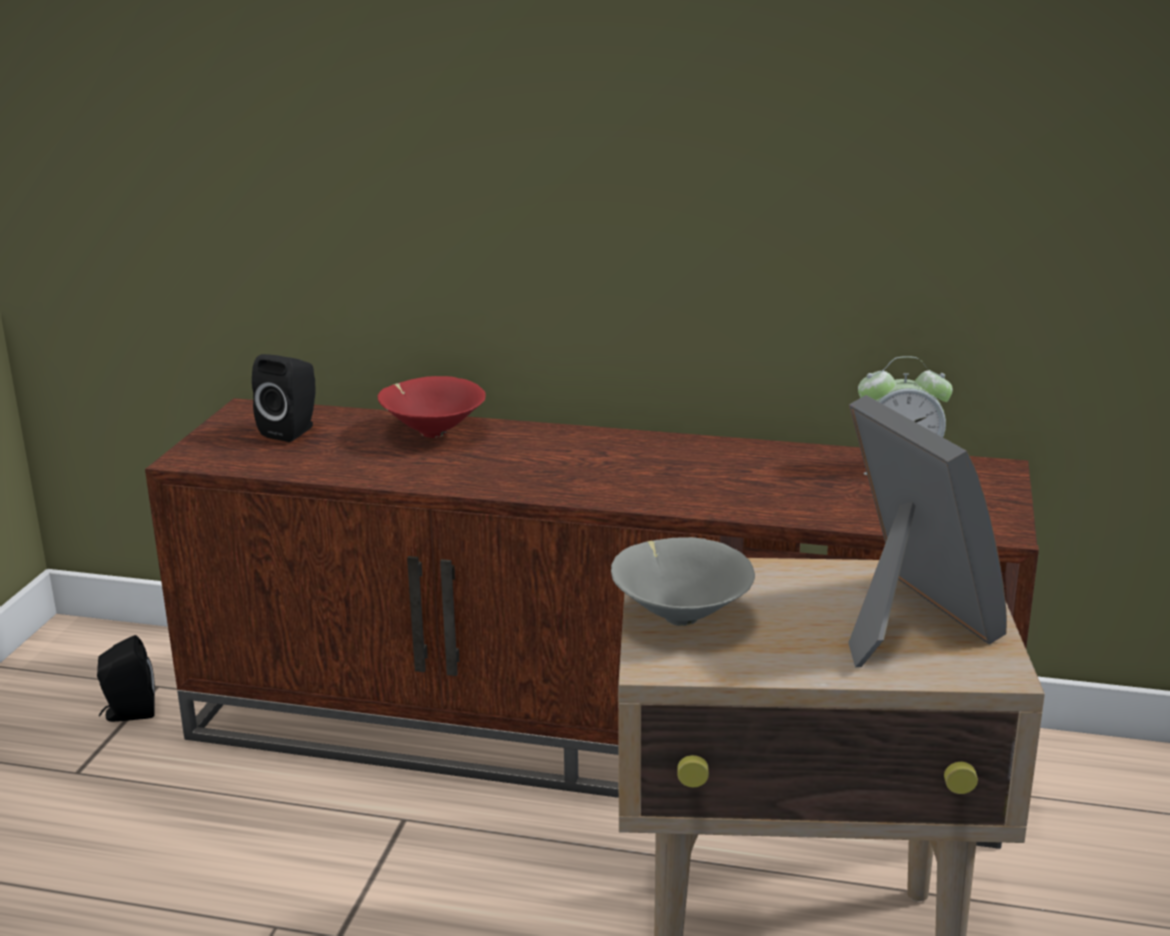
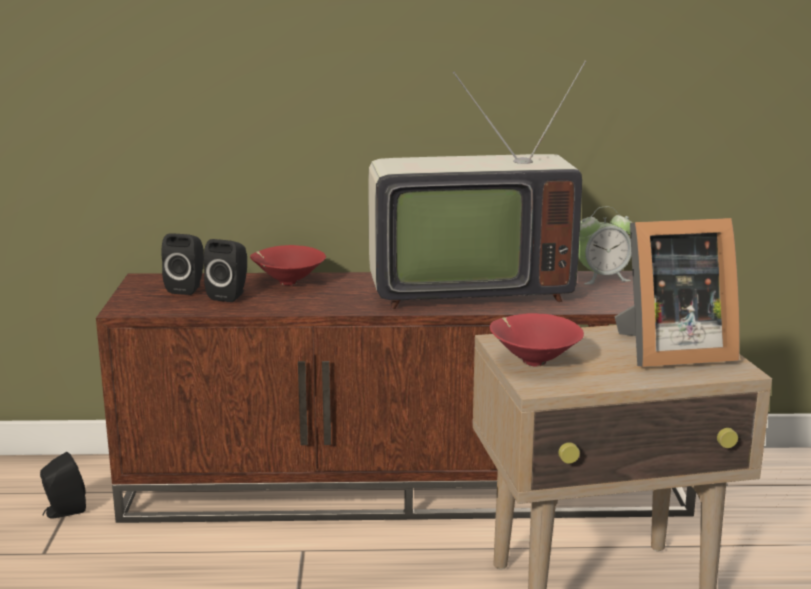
camera: 15 degrees left, 5 degrees down
(340, 448) = (230, 295): none -> black speaker
(674, 469) = (464, 290): none -> television
(680, 616) = (533, 361): grey bowl -> red bowl
(905, 621) = (669, 352): picture frame -> picture frame turned 120 degrees clockwise

